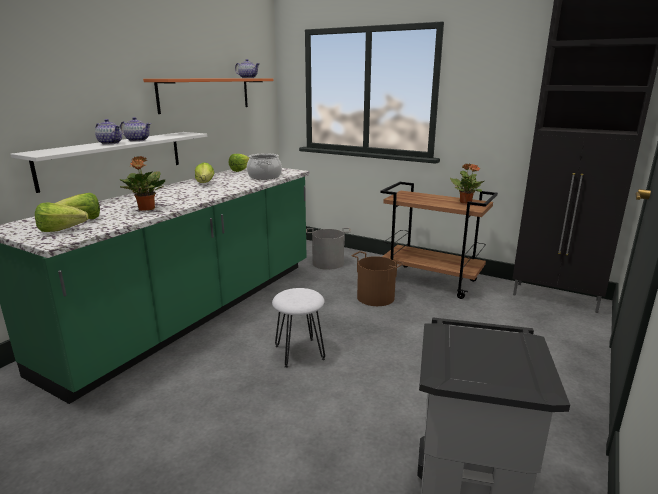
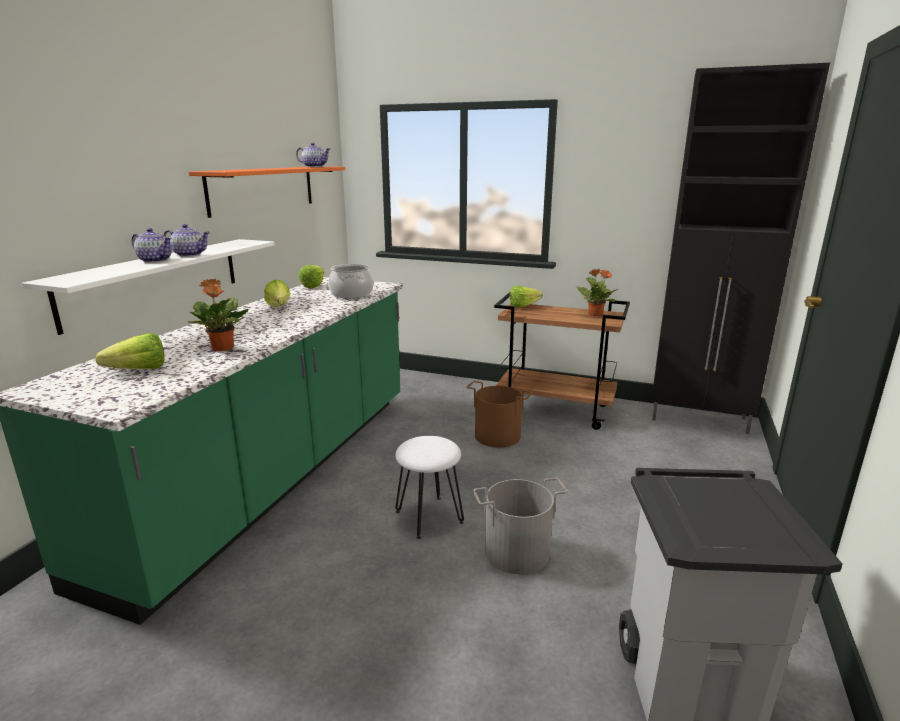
camera: 10 degrees left, 0 degrees up
(65, 230) = (126, 388): lettuce -> lettuce (526, 306)
(328, 263) = (425, 396): grey bucket -> grey bucket (517, 552)

